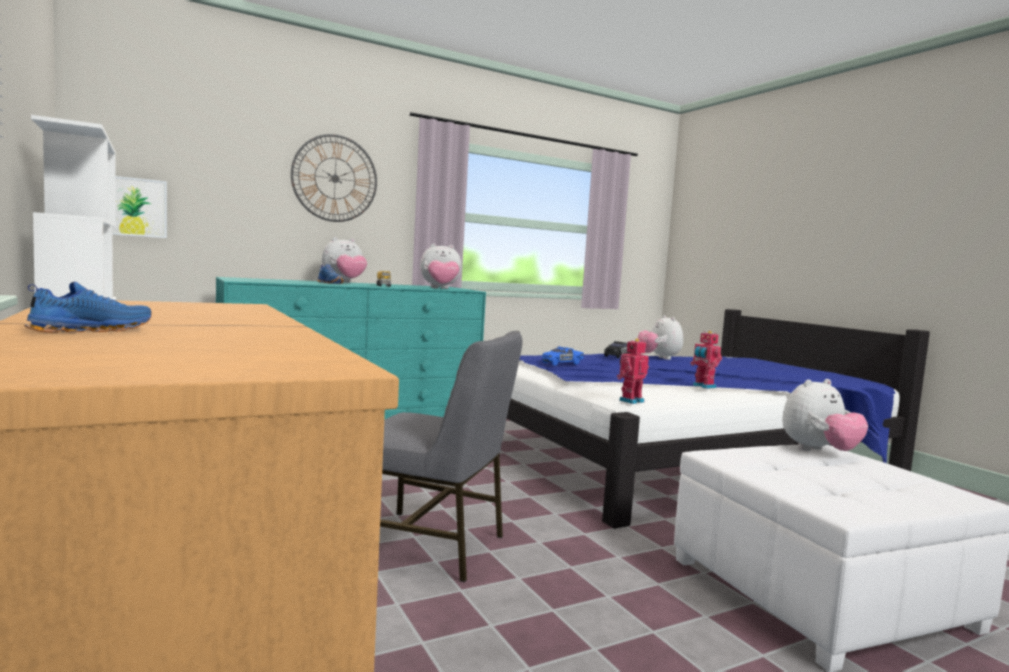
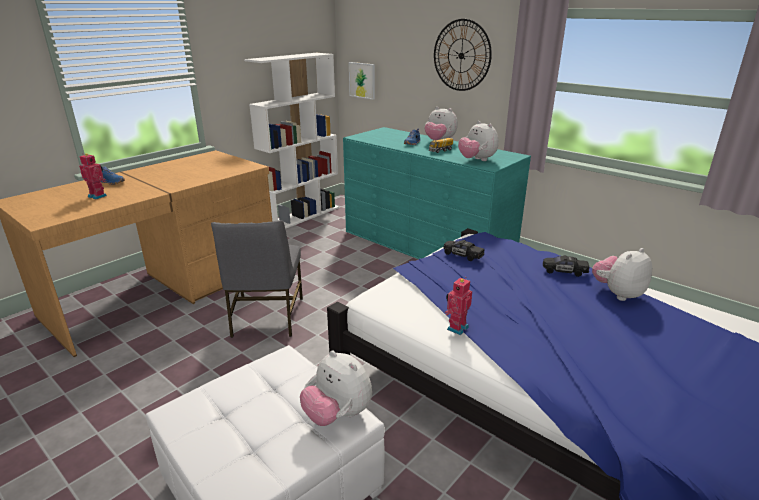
camera: 70 degrees right, 20 degrees up
(561, 363) = (462, 255): blue toy car -> black toy car
(630, 401) = (364, 301): toy robot -> toy robot (98, 196)

